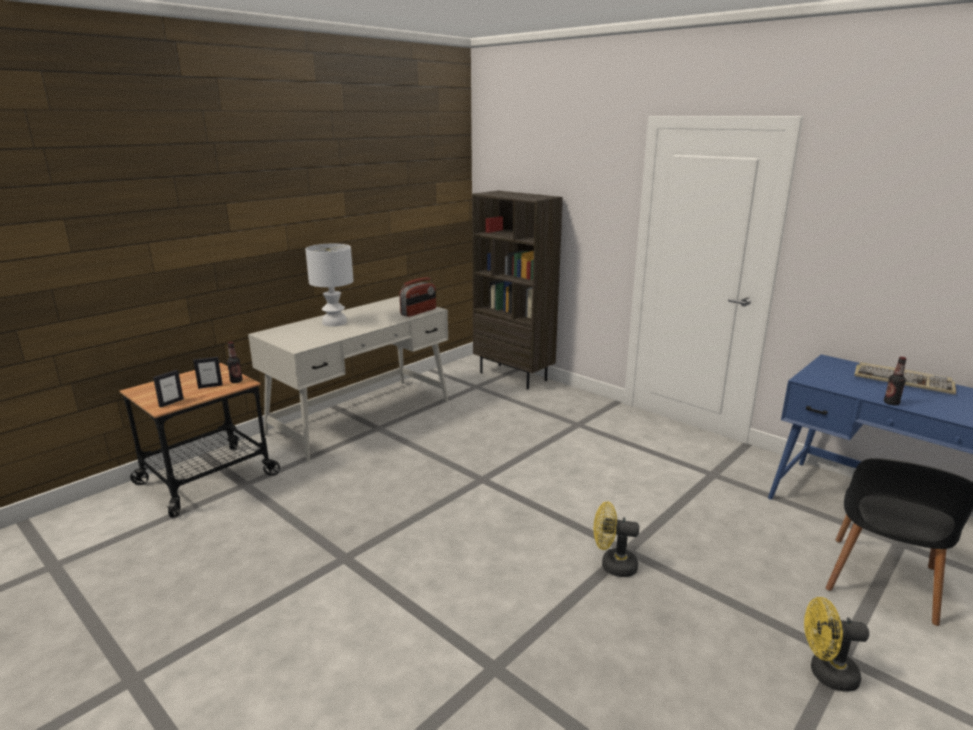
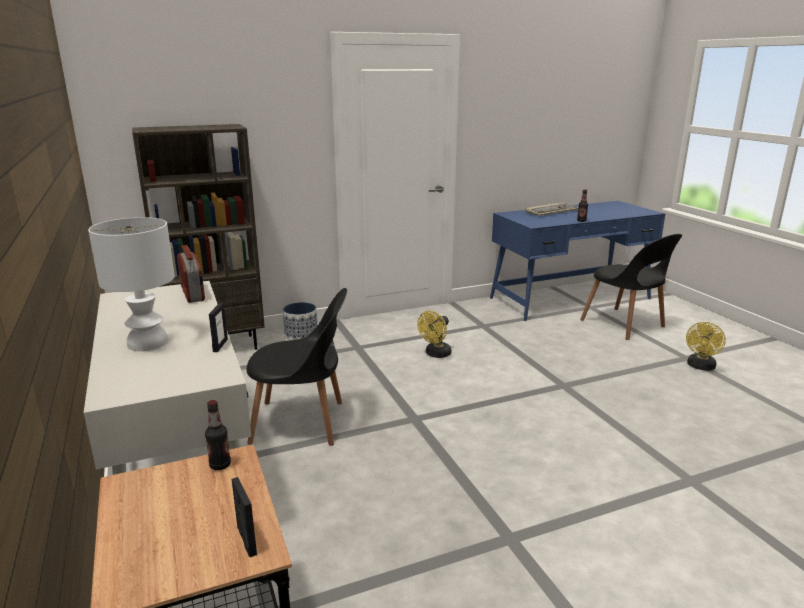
camera: 65 degrees left, 0 degrees up
(210, 386) = (212, 493): picture frame -> picture frame (220, 345)
(438, 437) = (302, 423): none -> black chair
(570, 397) = (301, 335): none -> planter
(612, 565) = (579, 396): yellow fan -> yellow fan (435, 354)

